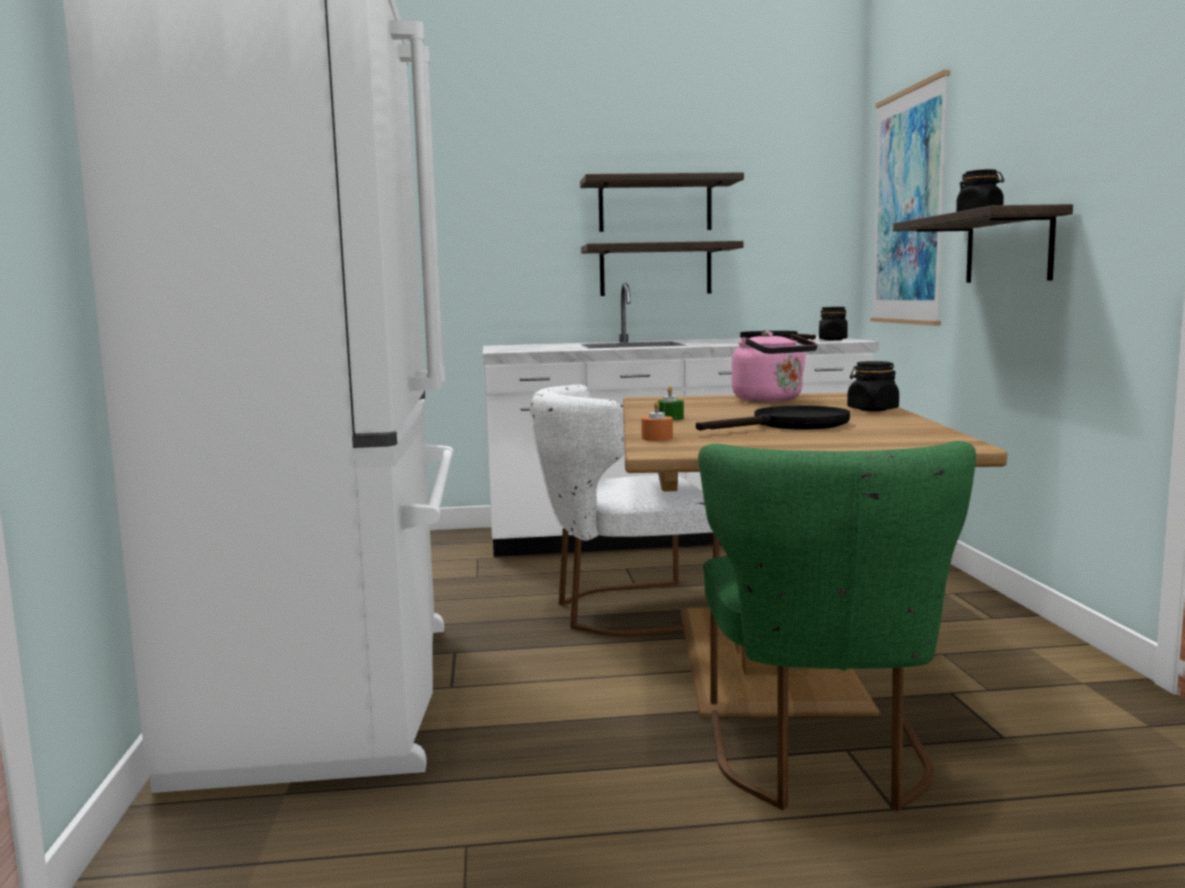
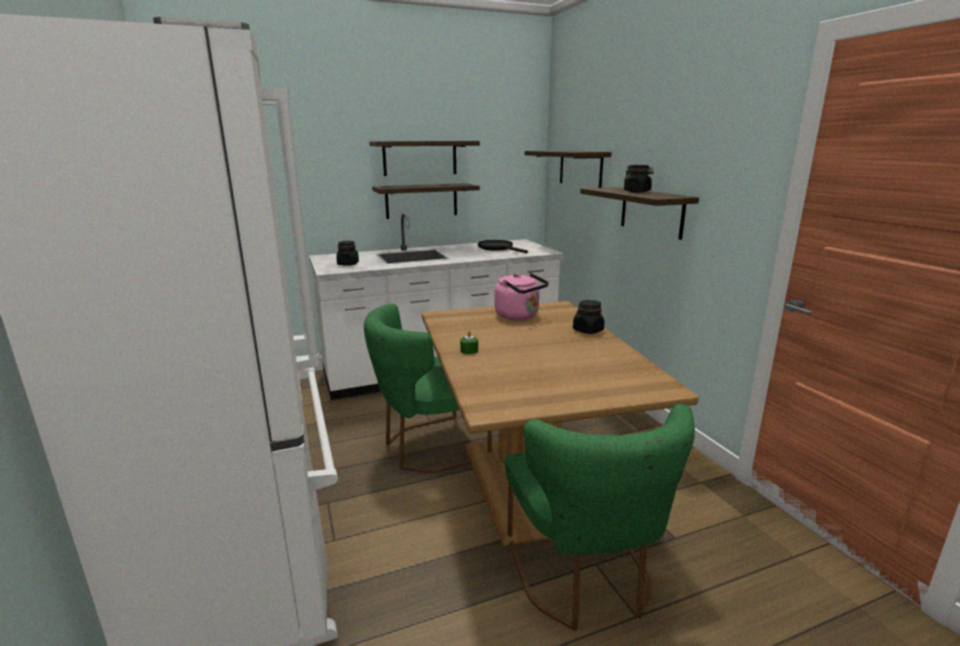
camera: 15 degrees left, 10 degrees up
(624, 611) = (429, 446): white chair -> green chair
(657, 438) = (476, 387): orange candle -> none
(790, 425) = (551, 359): black frying pan -> none
(833, 339) = (535, 249): black jar -> black jar (348, 264)
(909, 208) = (580, 168): picture -> shelf

